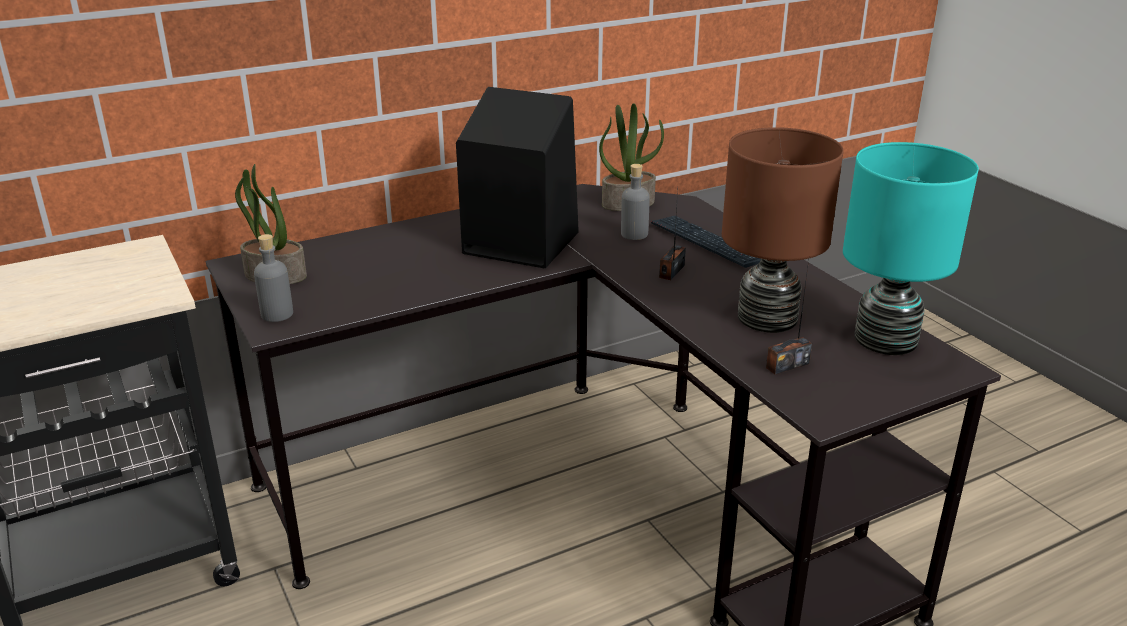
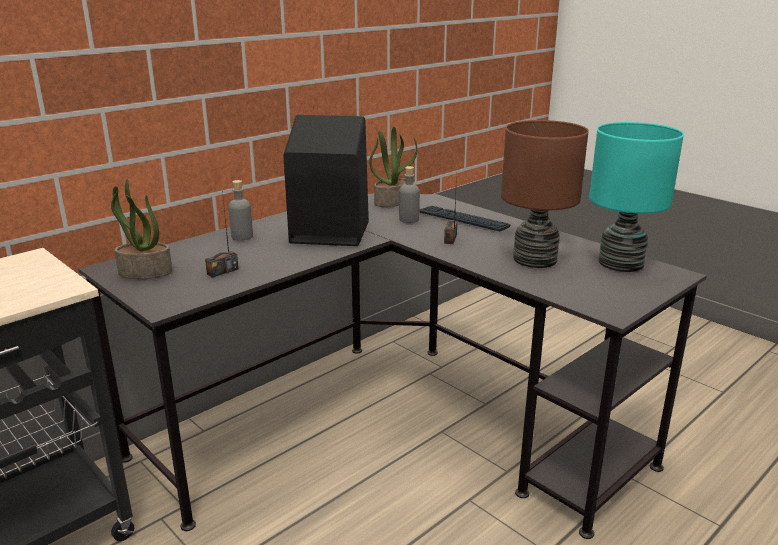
camera: 15 degrees left, 5 degrees down
(277, 314) = (161, 298): grey bottle -> grey bottle (242, 236)
(787, 365) = (568, 286): radio -> radio (222, 271)

